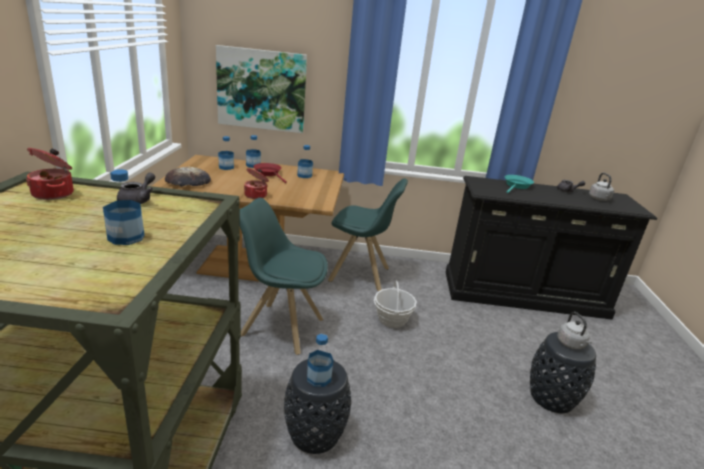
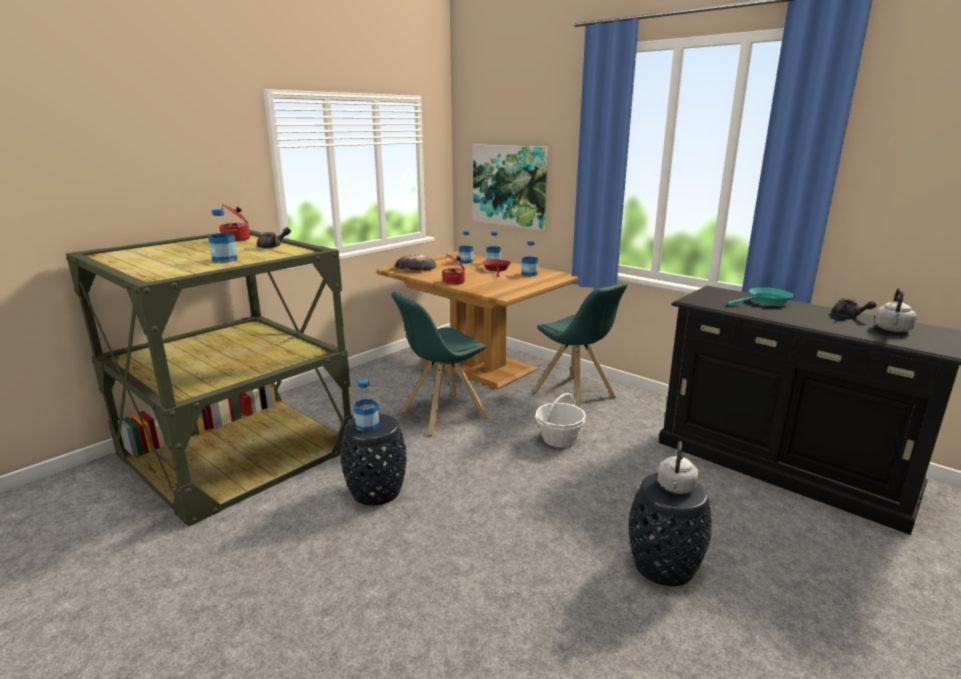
camera: 40 degrees right, 5 degrees down
(281, 327) = (442, 414): turquoise chair -> turquoise chair turned 90 degrees counterclockwise

